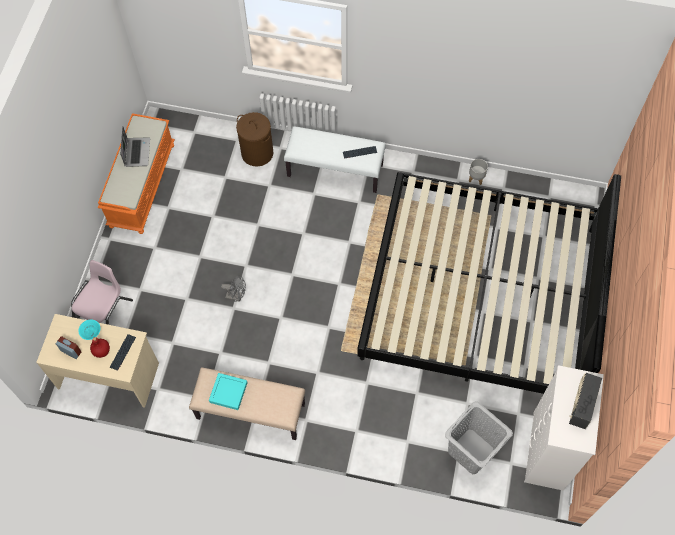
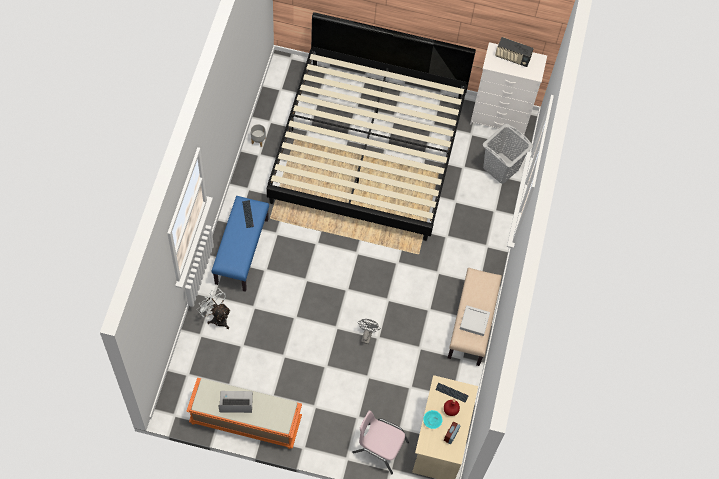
camera: 95 degrees left, 0 degrees up
(228, 392) = (474, 321): turquoise tray -> grey tray
(257, 153) = (217, 317): brown laundry basket -> white fan
(335, 170) = (241, 251): white bench -> blue bench

